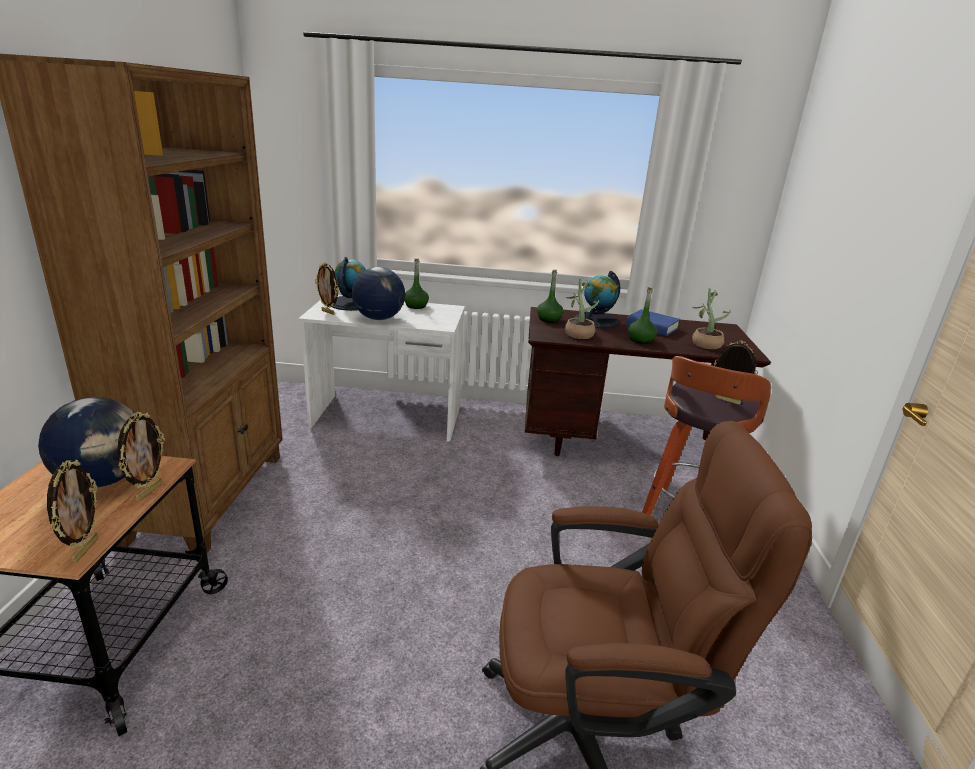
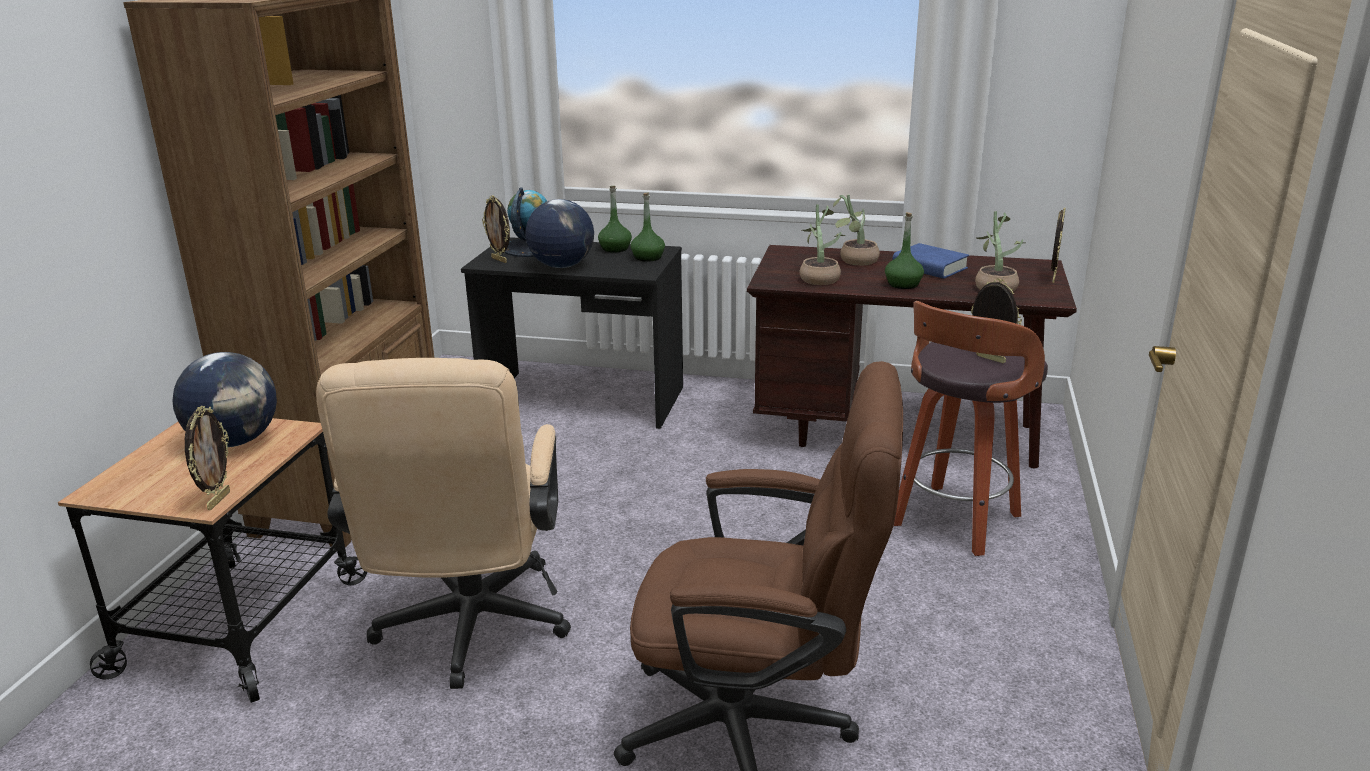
camera: 10 degrees right, 0 degrees up
(149, 491) = (279, 453): picture frame -> picture frame (1052, 279)
(324, 640) = (469, 633): none -> beige office chair
(387, 418) = (583, 400): white desk -> black desk
(549, 319) = (787, 261): green bottle -> green bottle (647, 257)
(597, 320) = (854, 261): globe -> potted plant

